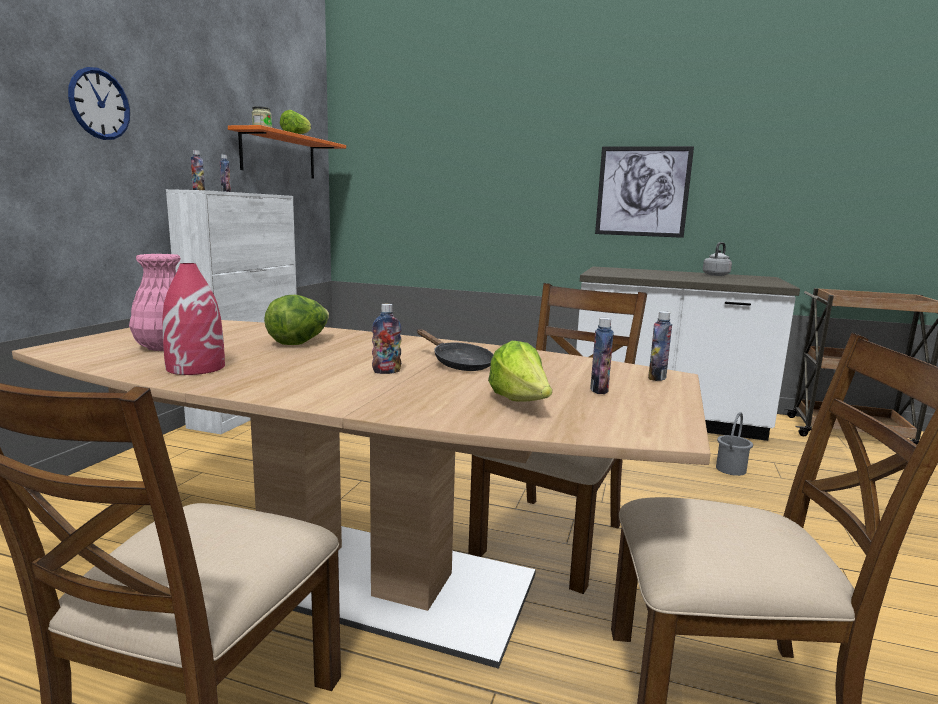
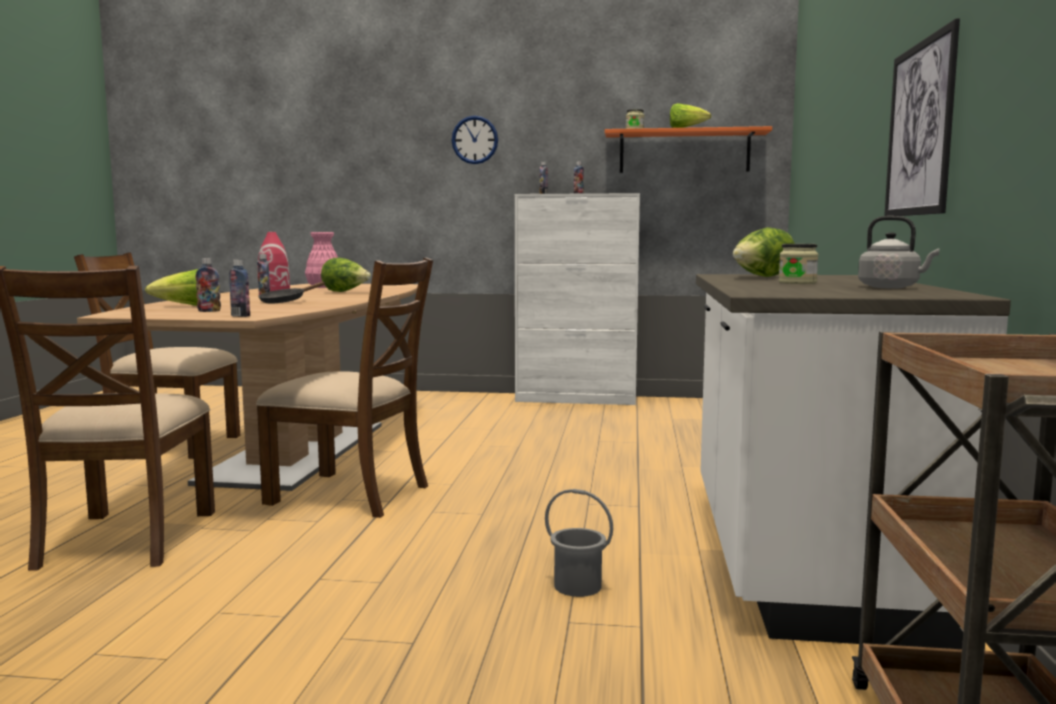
camera: 80 degrees right, 5 degrees down
(628, 274) = (761, 277): none -> lettuce
(685, 276) = (797, 283): none -> jar

